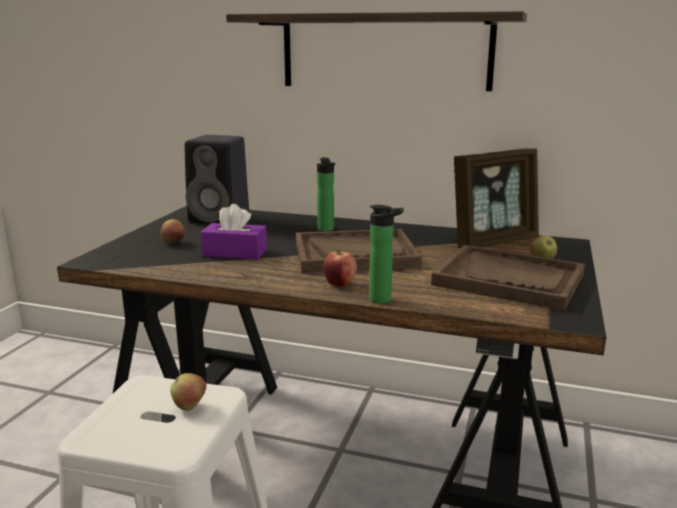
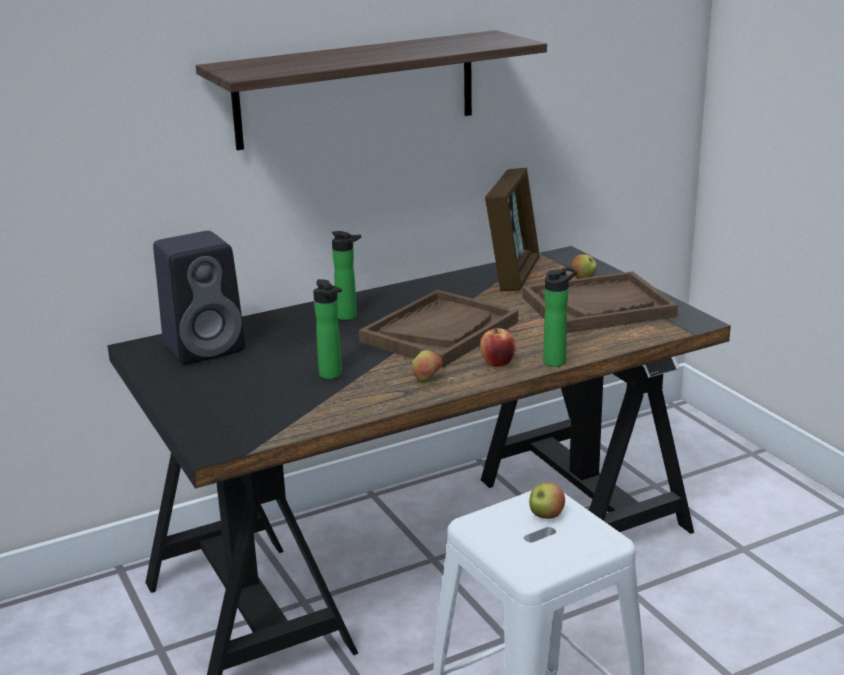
camera: 45 degrees left, 5 degrees up
(173, 243) = (239, 393): apple -> apple (427, 380)
(235, 252) = (332, 375): purple tissue box -> bottle

